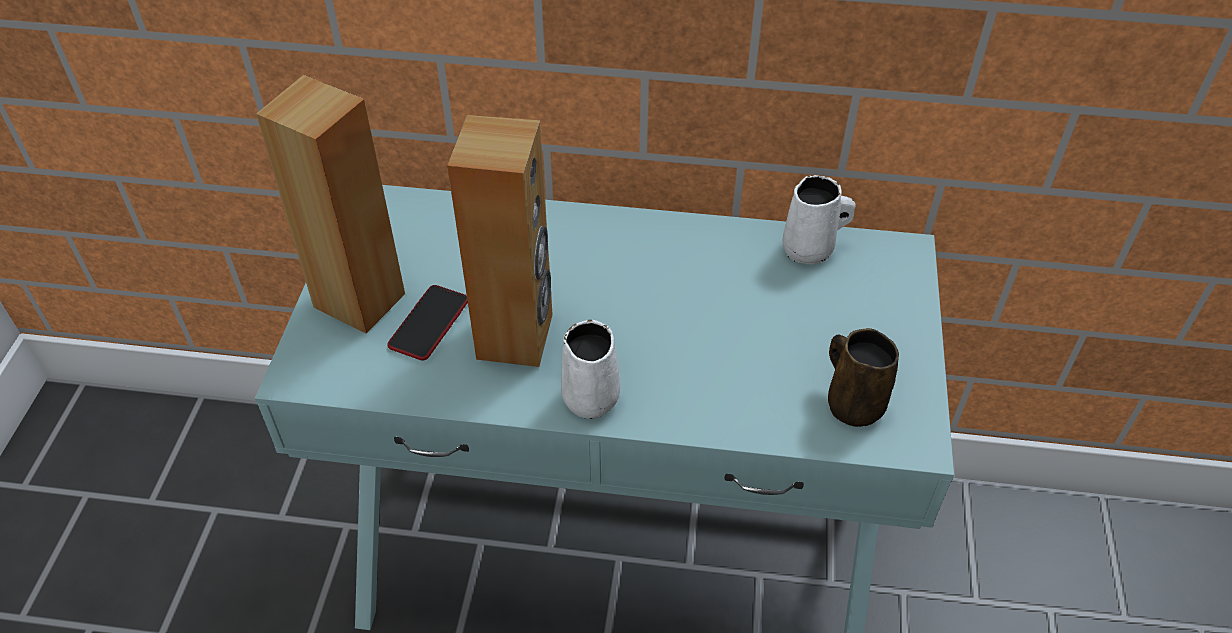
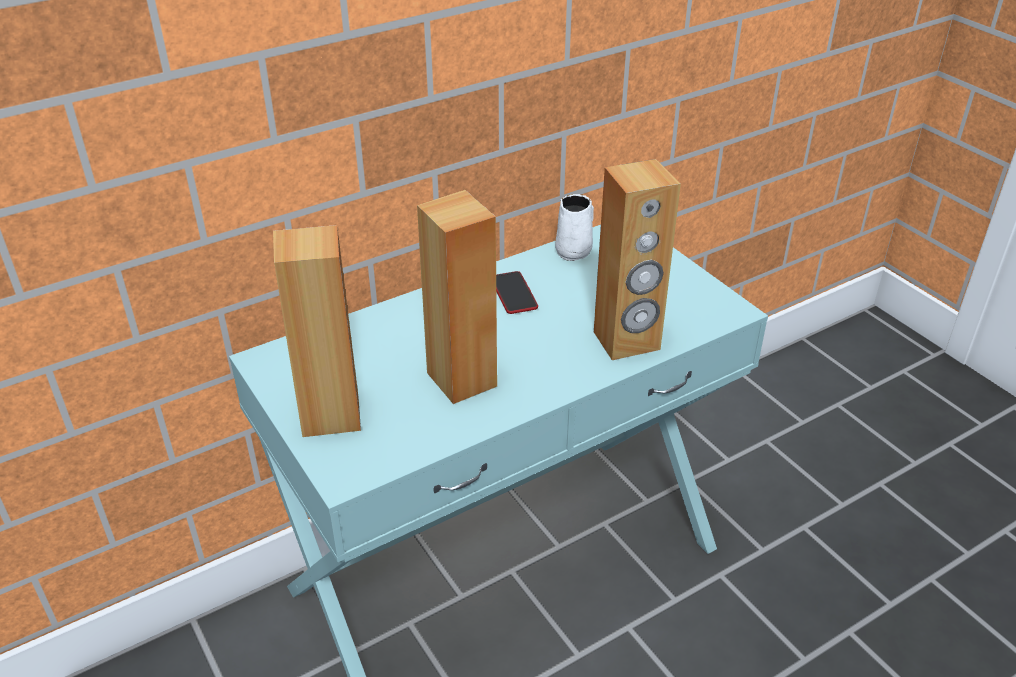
camera: 40 degrees left, 10 degrees down
(429, 323) = (397, 402): phone -> phone (513, 293)
(592, 395) = (546, 383): white mug -> none
(736, 400) = (627, 341): none -> brown speaker
(853, 403) = (685, 310): brown mug -> none

